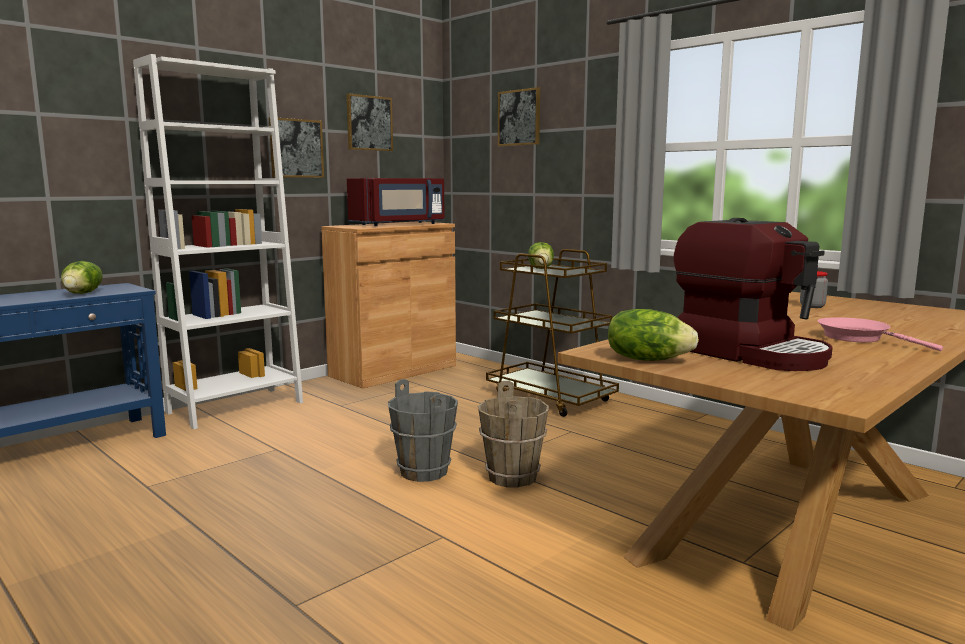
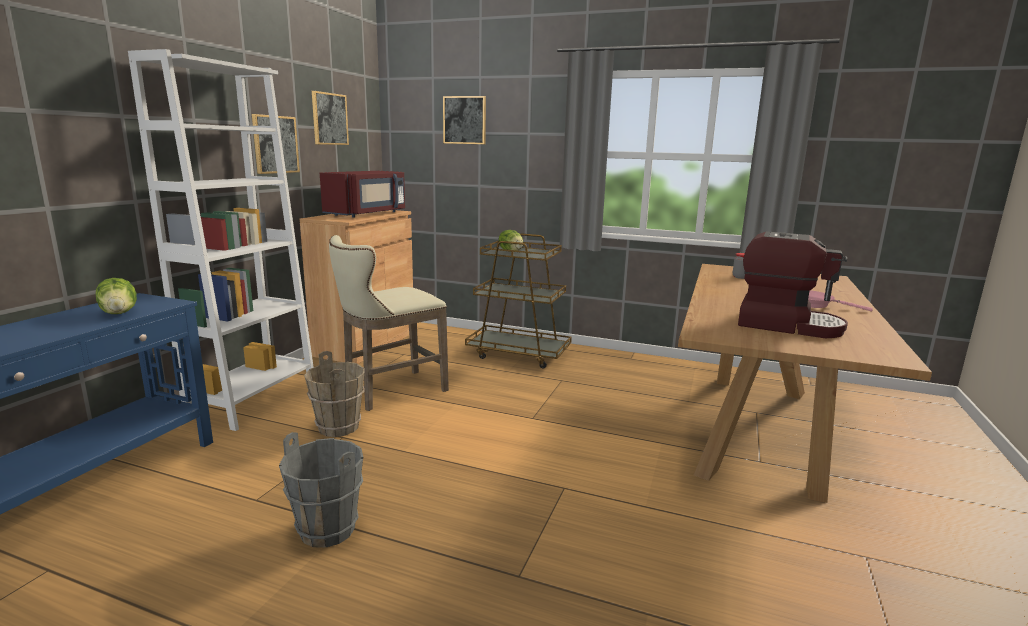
camera: 25 degrees left, 5 degrees up
(366, 417) = (390, 392): none -> beige stool
(424, 471) = (491, 434): grey bucket -> grey bucket (328, 529)
(513, 477) = (561, 427): brown bucket -> brown bucket (339, 427)
(647, 359) = (744, 338): lettuce -> none

